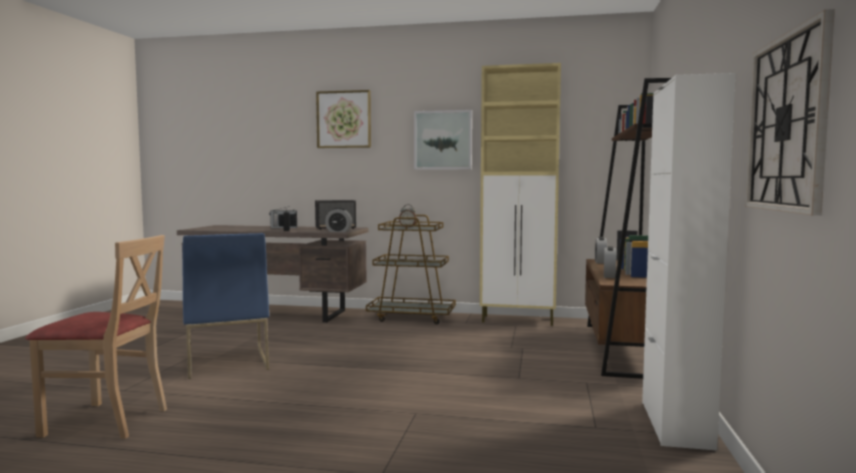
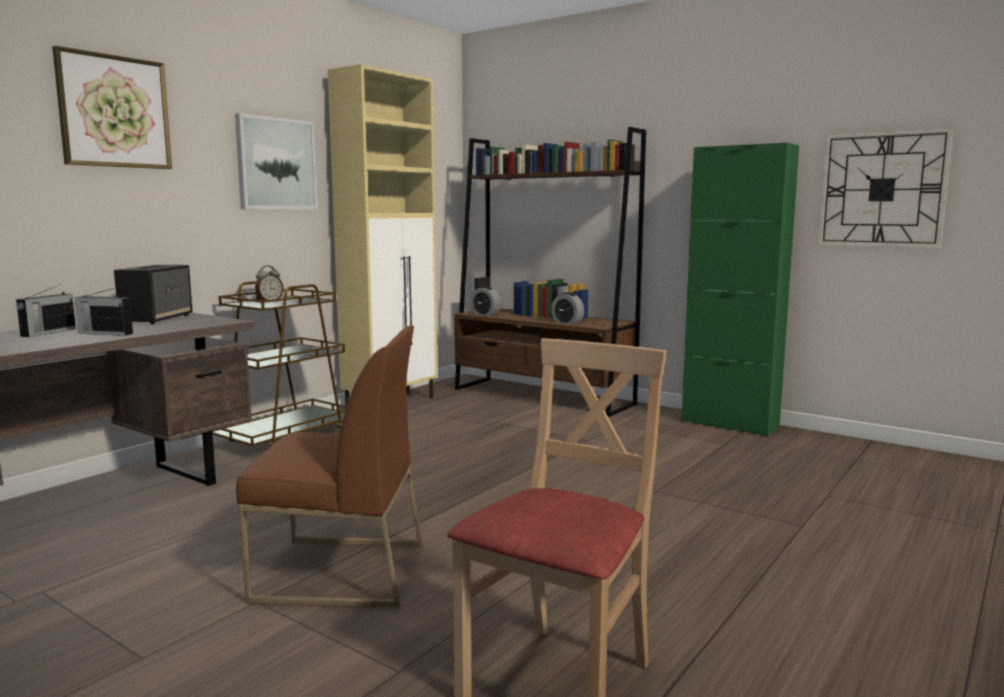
camera: 65 degrees left, 5 degrees up
(226, 362) = (339, 572): blue chair -> brown chair
(338, 231) = (216, 321): alarm clock -> none
(676, 424) = (729, 424): white cabinet -> green cabinet

